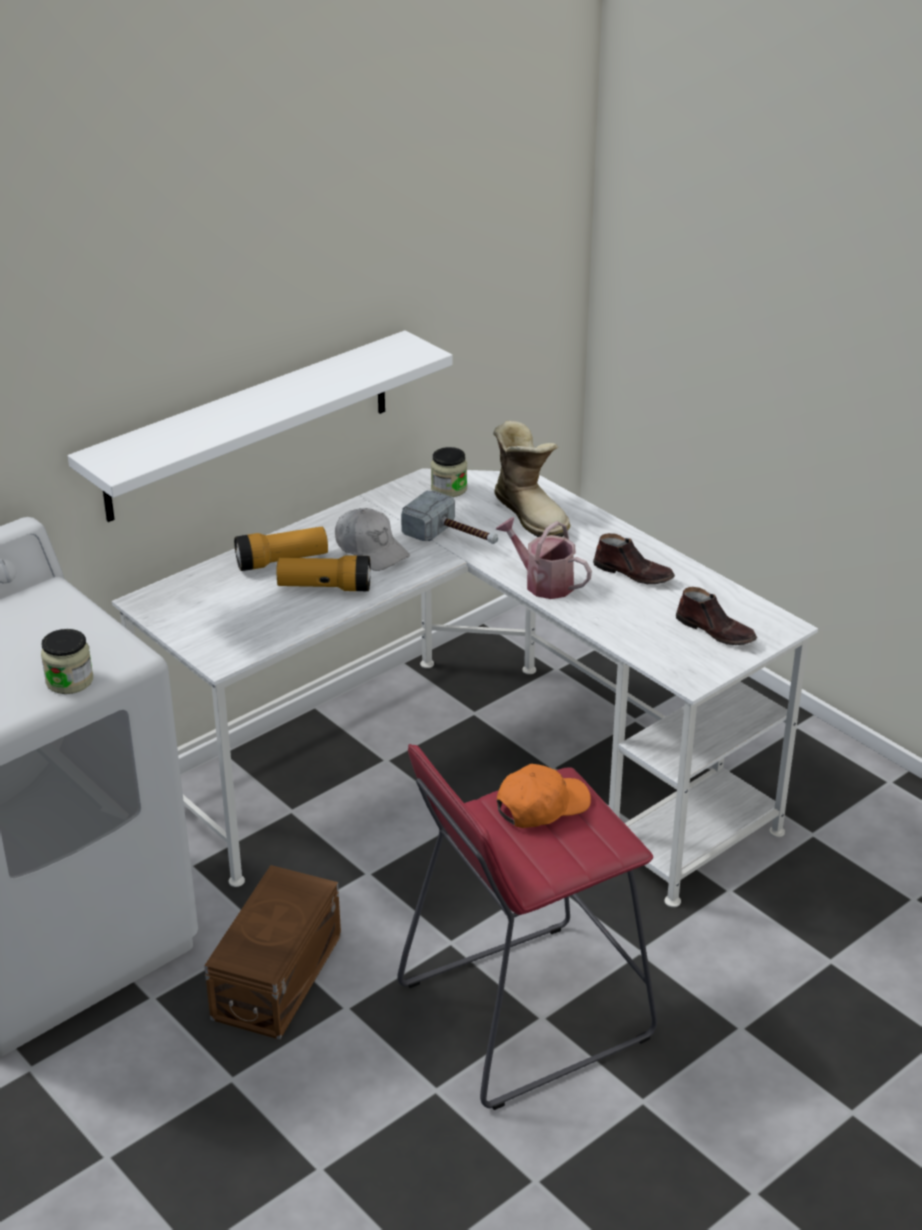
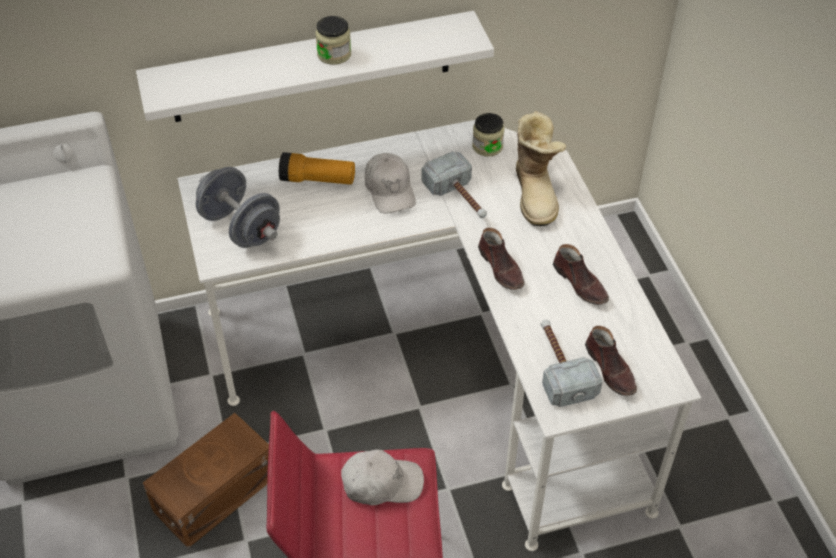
camera: 25 degrees right, 15 degrees up
(69, 681) = (49, 271): jar -> jar (334, 54)
(225, 623) = (241, 227): none -> grey dumbbell
(325, 587) = (333, 216): flashlight -> none
(541, 806) = (381, 483): orange cap -> white cap
(543, 582) = (501, 268): watering can -> brown shoe
(664, 643) = (559, 367): none -> hammer

